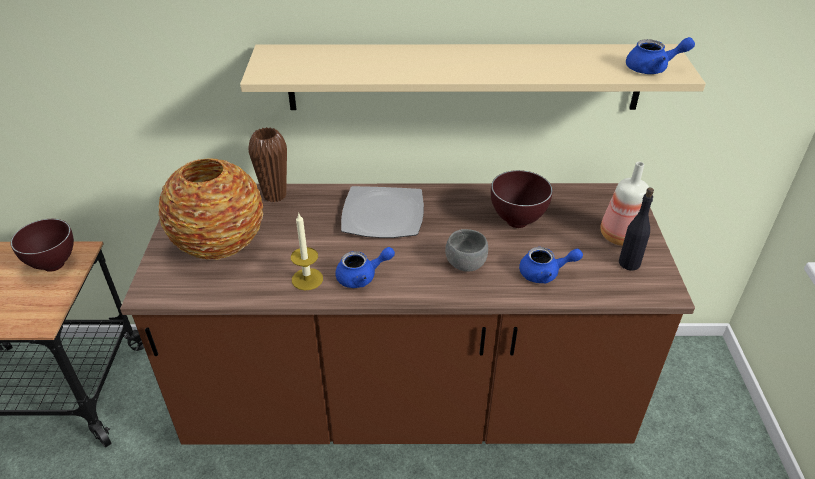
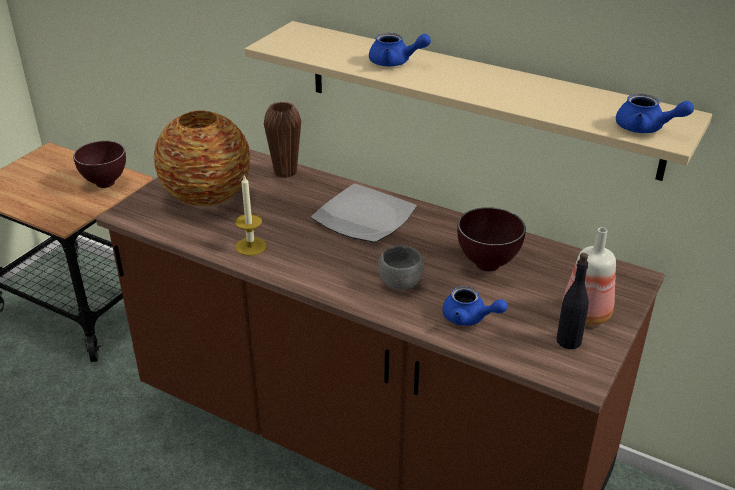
camera: 30 degrees right, 5 degrees down
(362, 277) = (297, 261): blue teapot -> blue teapot (395, 62)

